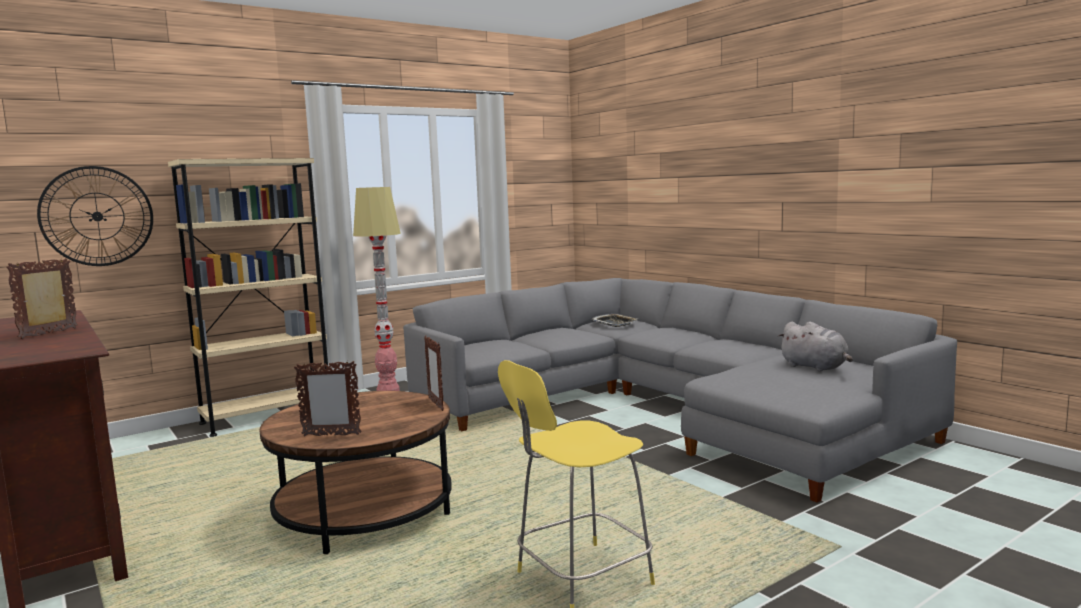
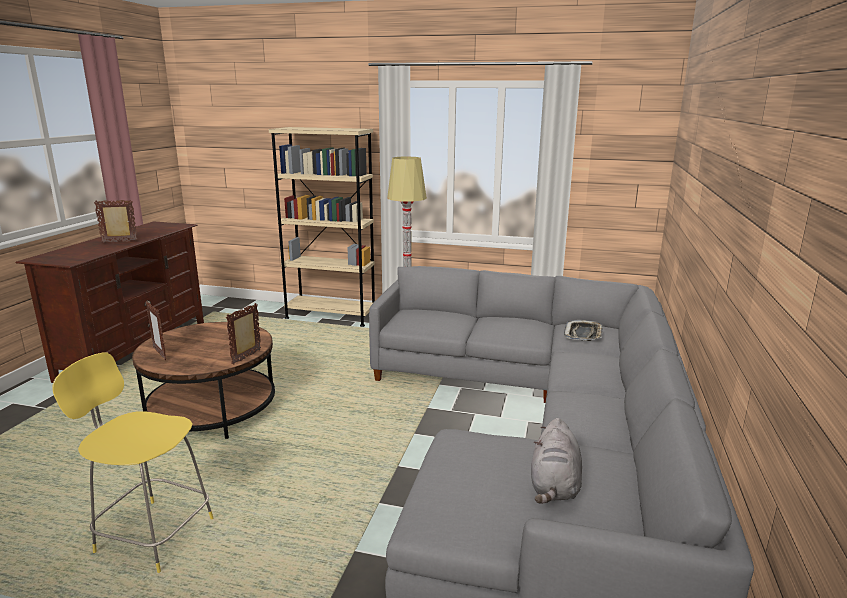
camera: 50 degrees right, 10 degrees up
(97, 216) = (252, 161): wall clock -> none

